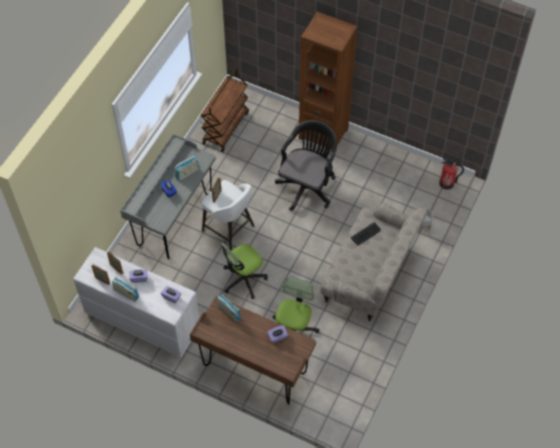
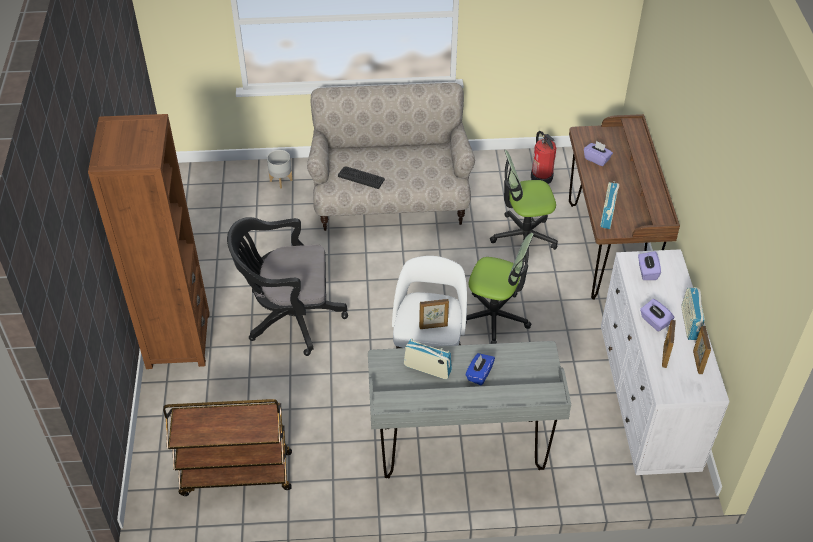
camera: 120 degrees left, 10 degrees down
(447, 183) = (195, 181): fire extinguisher -> fire extinguisher (541, 177)

